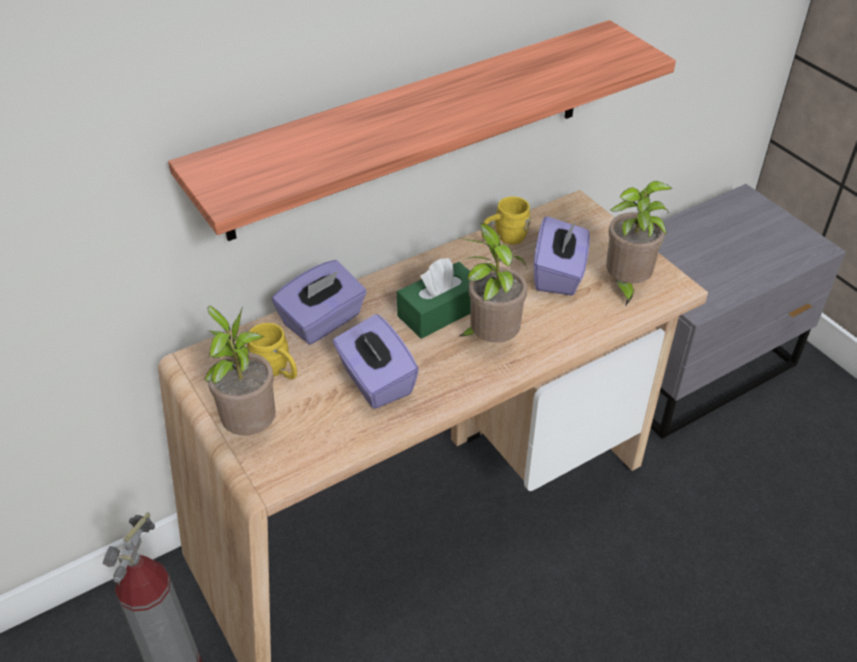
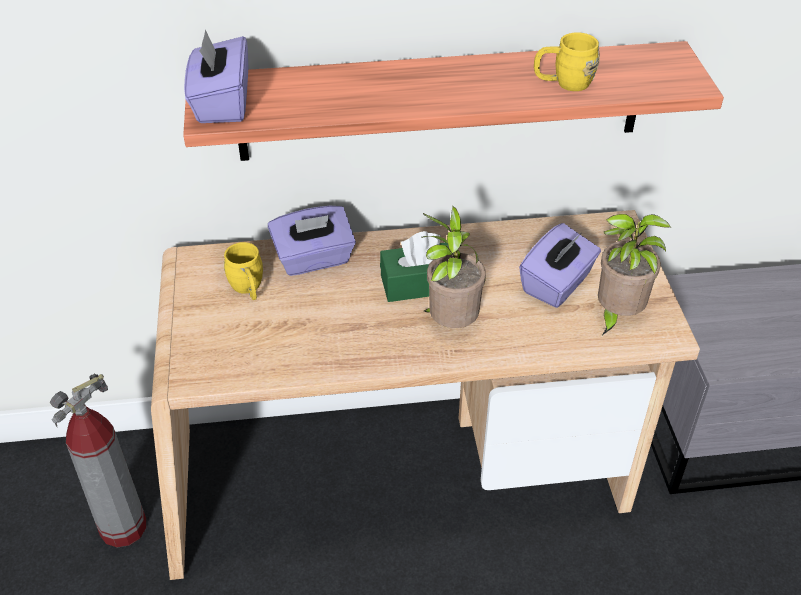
camera: 25 degrees right, 0 degrees up
(249, 427) = (196, 329): potted plant -> none
(375, 381) = (324, 326): purple tissue box -> purple tissue box (221, 103)
(504, 239) = (526, 235): yellow mug -> yellow mug (563, 83)

